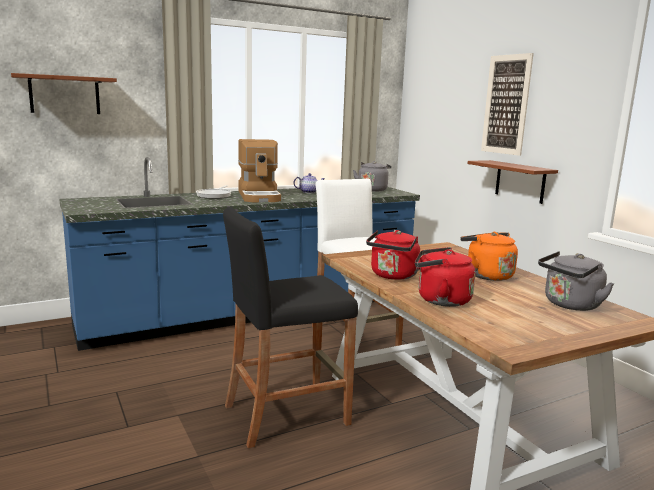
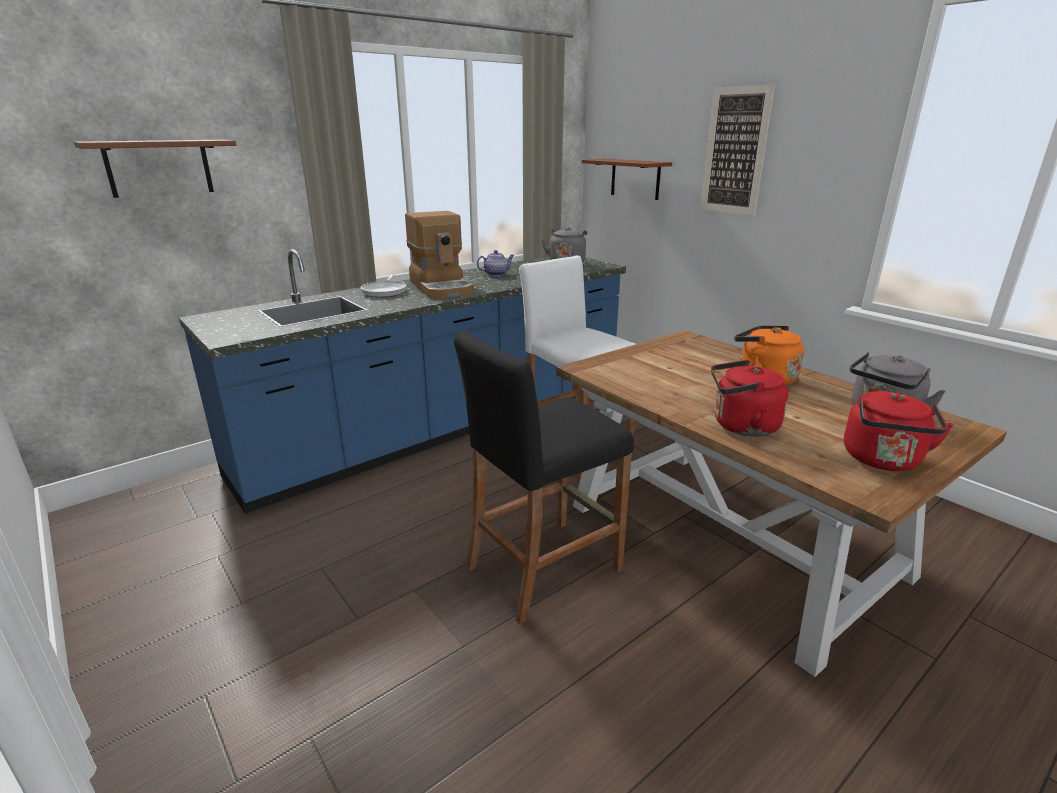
camera: 10 degrees left, 10 degrees up
(393, 276) = (663, 393): red kettle -> red kettle (883, 461)
(520, 181) = (753, 247): brown shelf -> brown shelf (635, 178)

